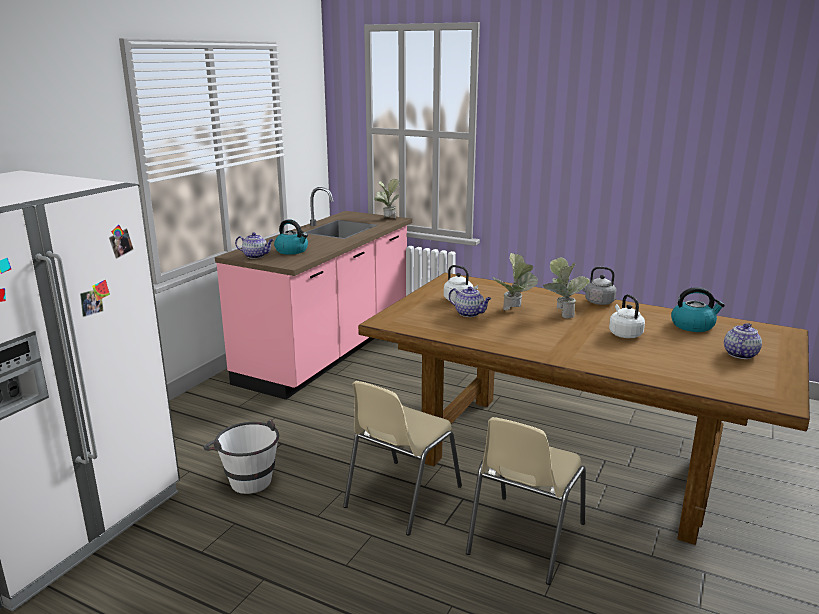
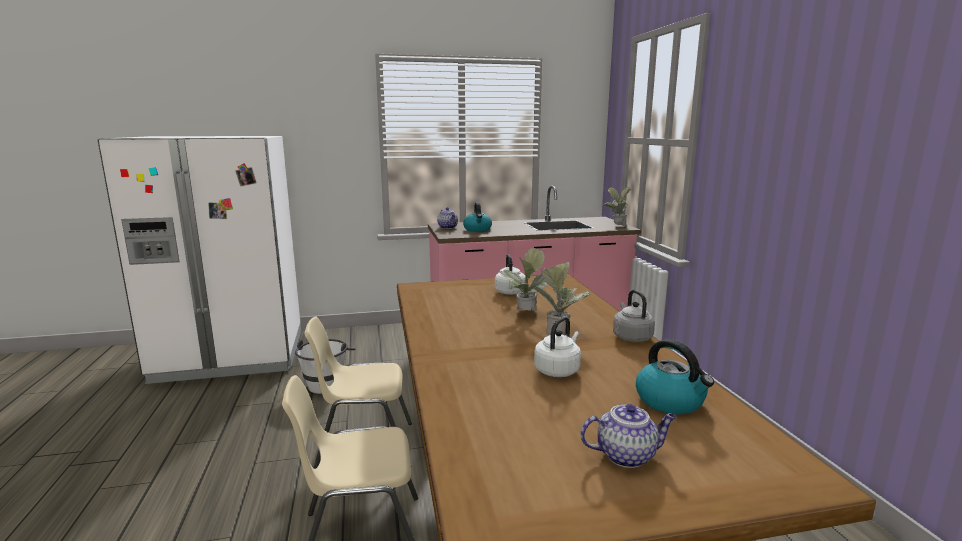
camera: 50 degrees right, 5 degrees down
(469, 314) = (484, 303): teapot -> none

